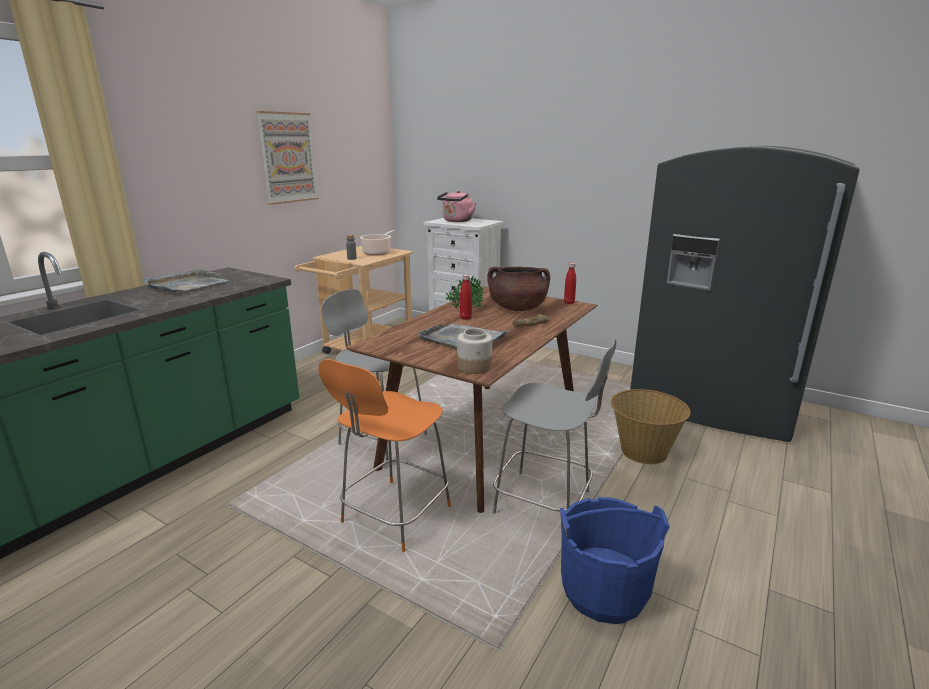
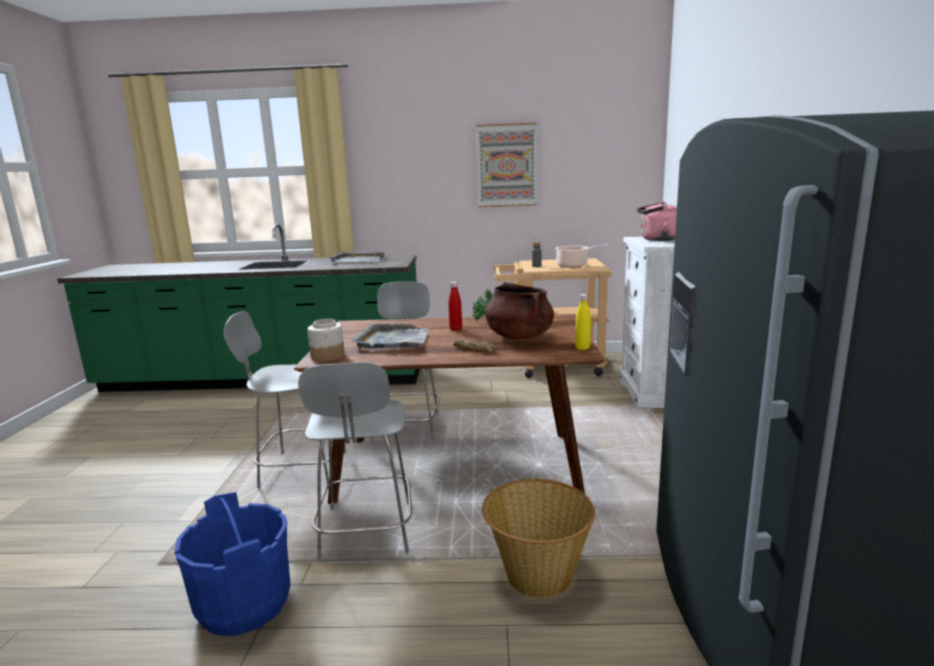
camera: 60 degrees right, 5 degrees down
(394, 517) = (300, 470): orange chair -> grey chair
(569, 303) = (582, 348): red bottle -> yellow bottle

